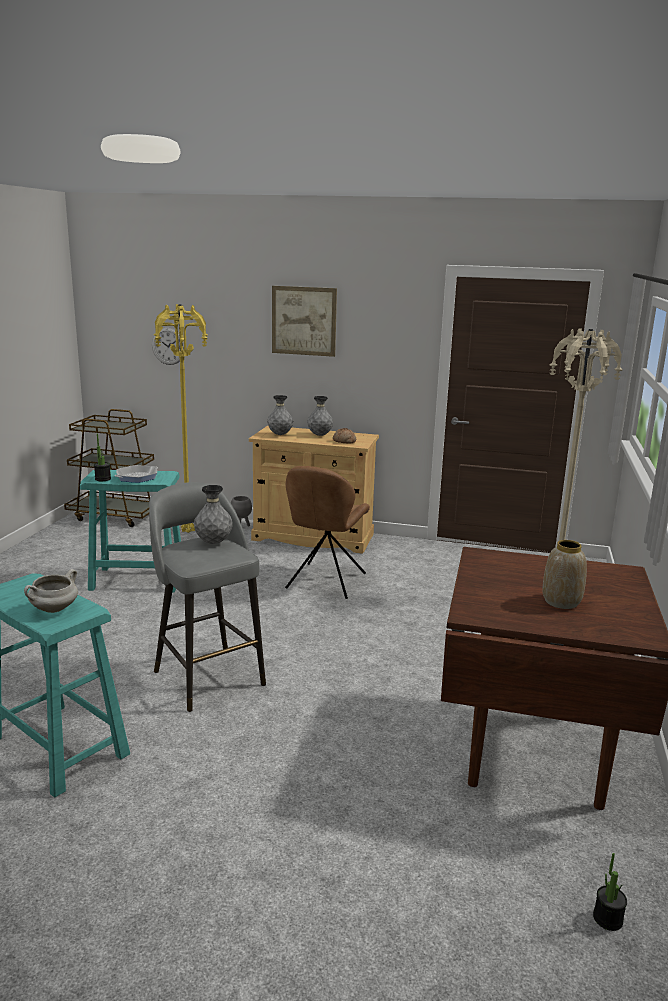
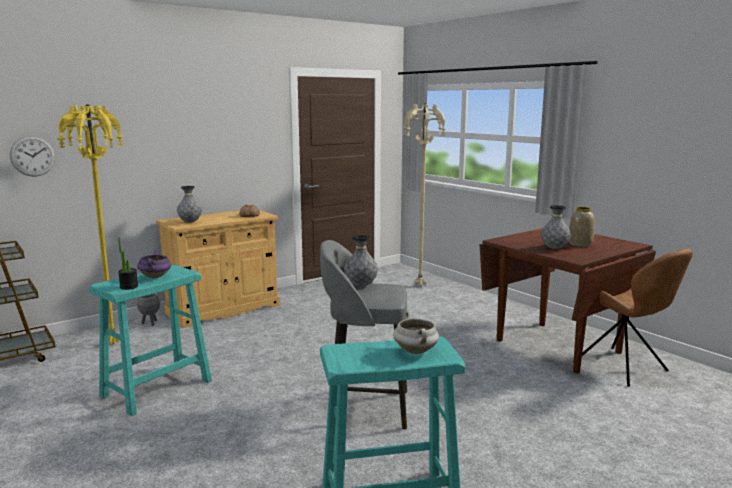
camera: 50 degrees left, 5 degrees down
(137, 477) = (155, 277): frying pan -> purple cooking pot
(304, 321) = (181, 118): picture -> none
(320, 435) = (220, 216): grey vase -> grey vase (554, 248)
(325, 582) = (298, 329): brown chair -> brown chair (622, 368)
(607, 919) = (699, 383): potted plant -> none

